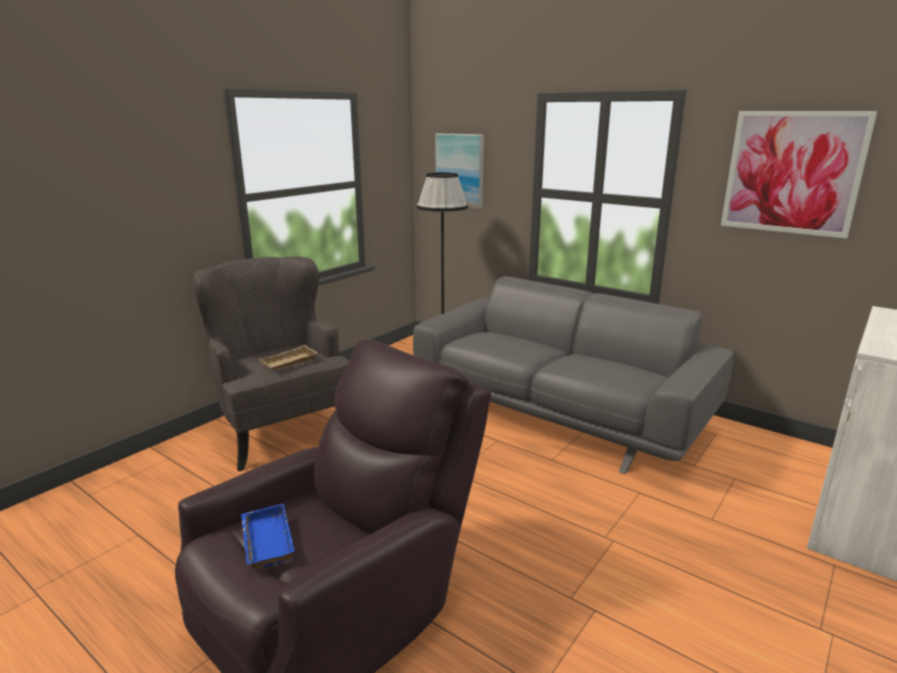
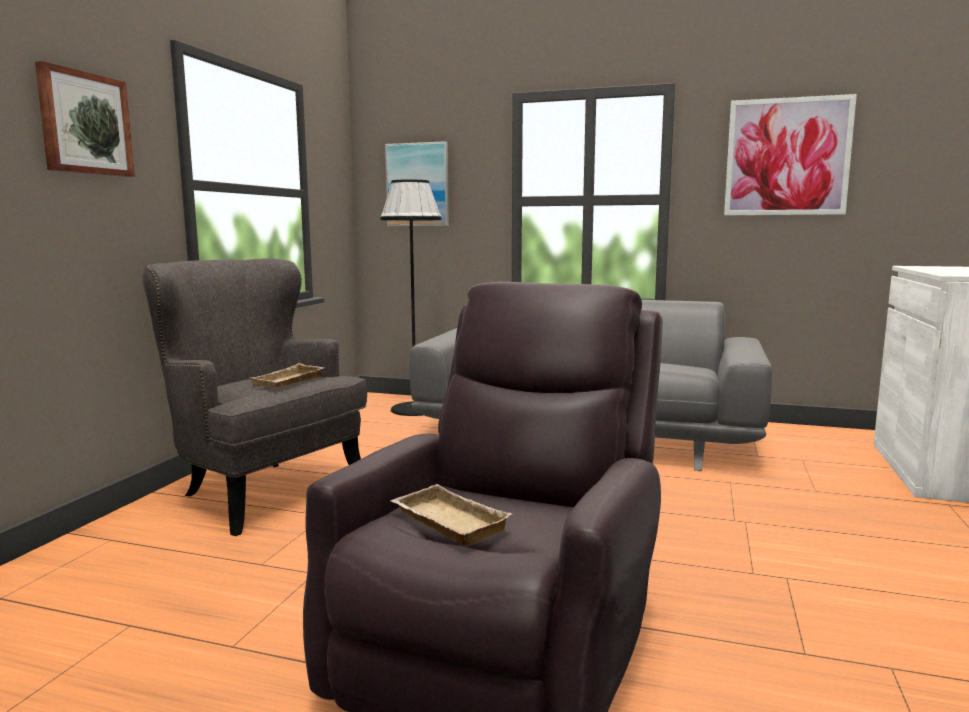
camera: 20 degrees left, 10 degrees down
(150, 172) = (85, 123): none -> picture
(265, 541) = (445, 523): blue tray -> beige tray

